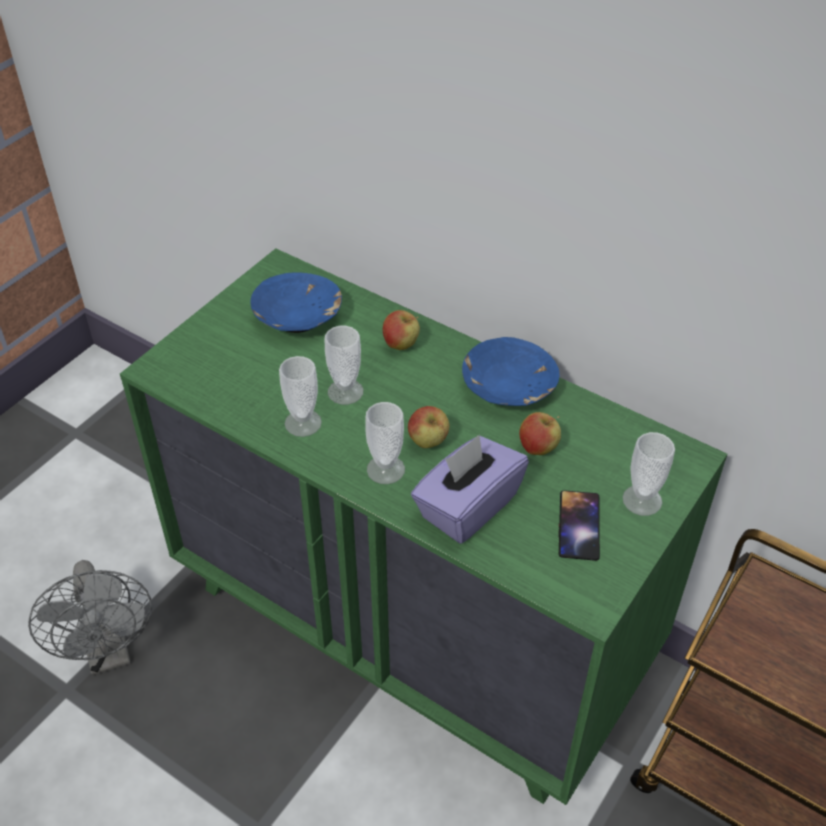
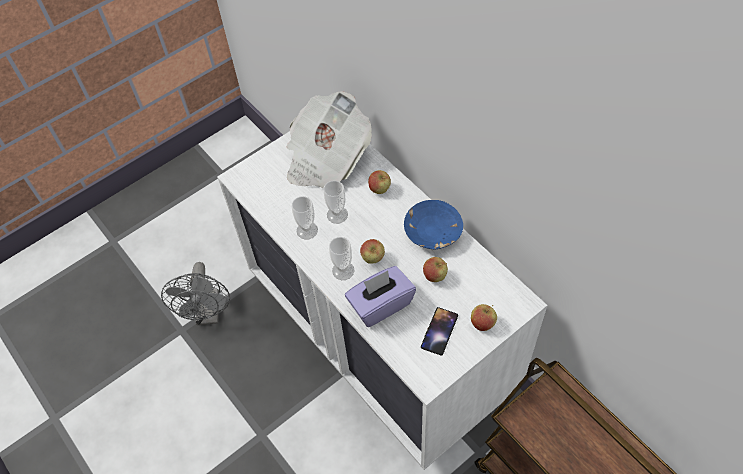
camera: 20 degrees right, 10 degrees up
(298, 317) = (326, 158): blue bowl -> newspaper
(414, 628) = (380, 340): green dresser -> white dresser
(642, 500) = (482, 324): cup -> apple

